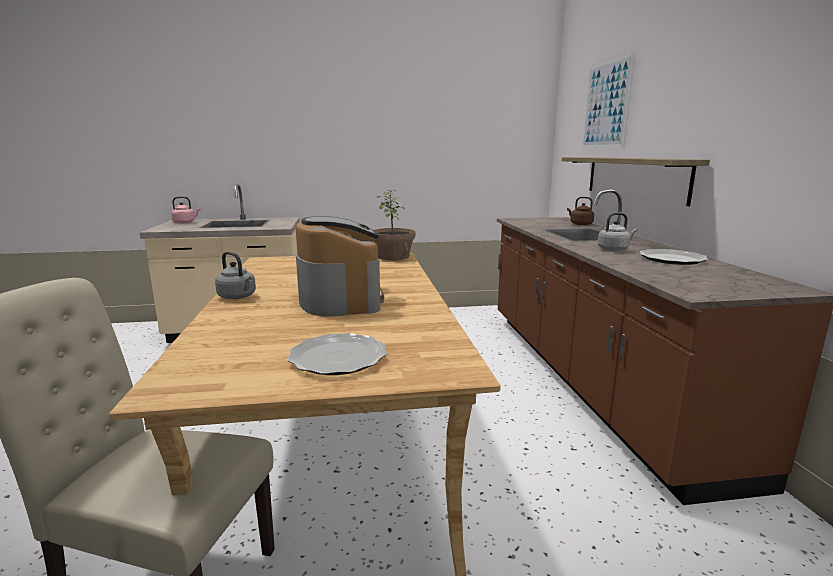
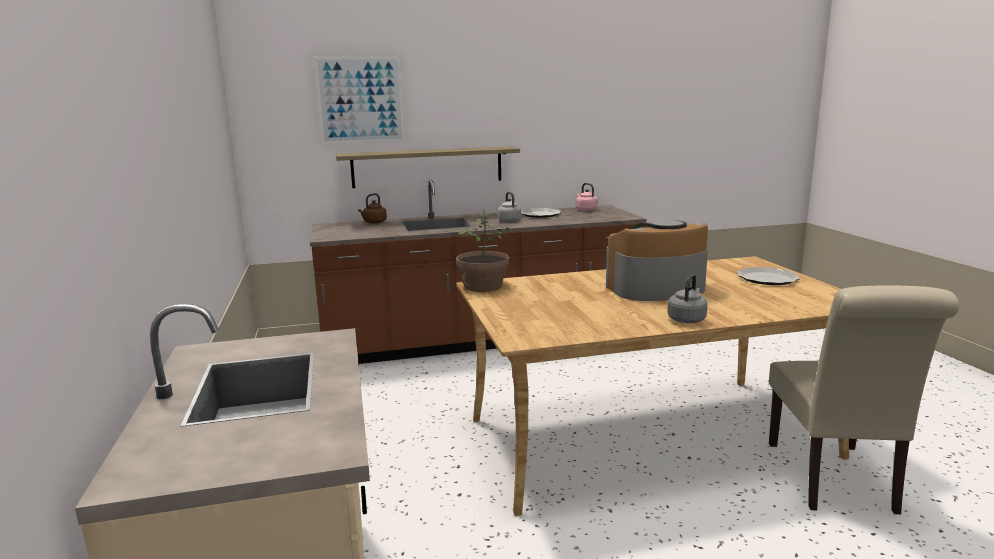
camera: 95 degrees left, 0 degrees up
(185, 222) = (190, 455): pink kettle -> pink kettle (585, 210)

